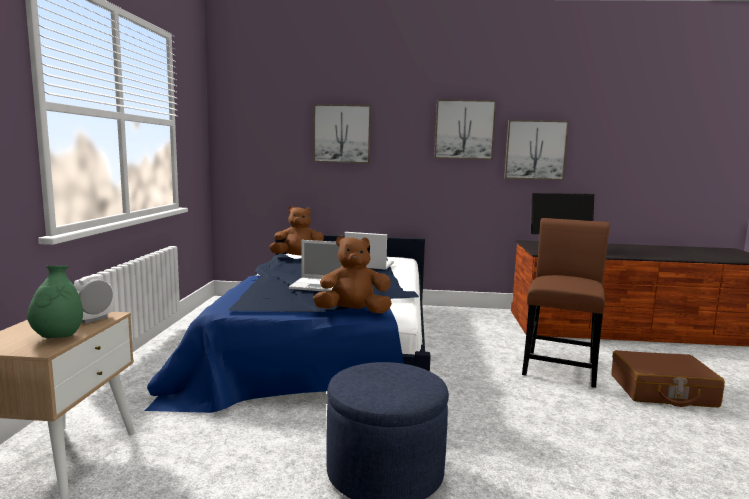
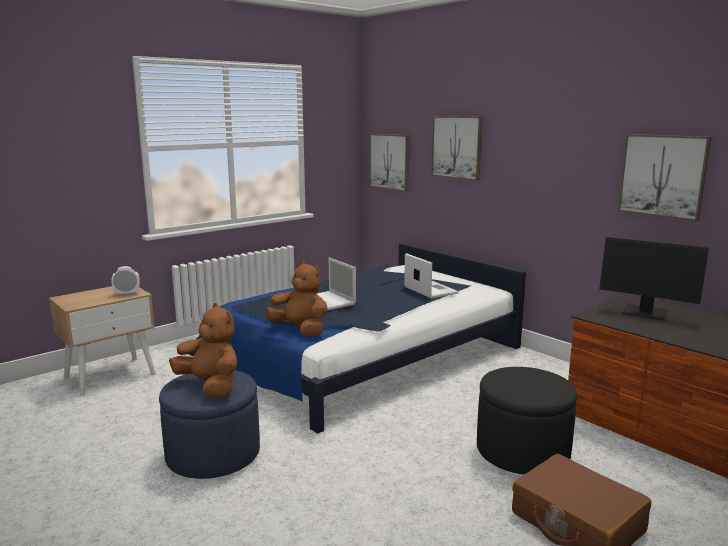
camera: 45 degrees right, 5 degrees up
(58, 337) = (92, 301): green vase -> none
(298, 258) = (390, 271): brown plush toy -> brown plush toy (210, 386)
(464, 129) = (575, 145): picture -> picture (389, 161)
(560, 366) = (522, 452): brown chair -> black ottoman

